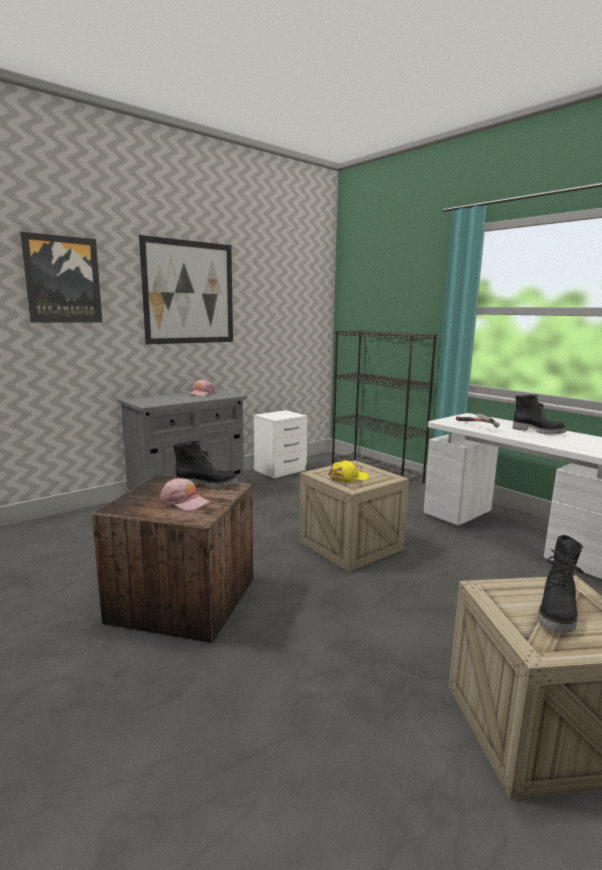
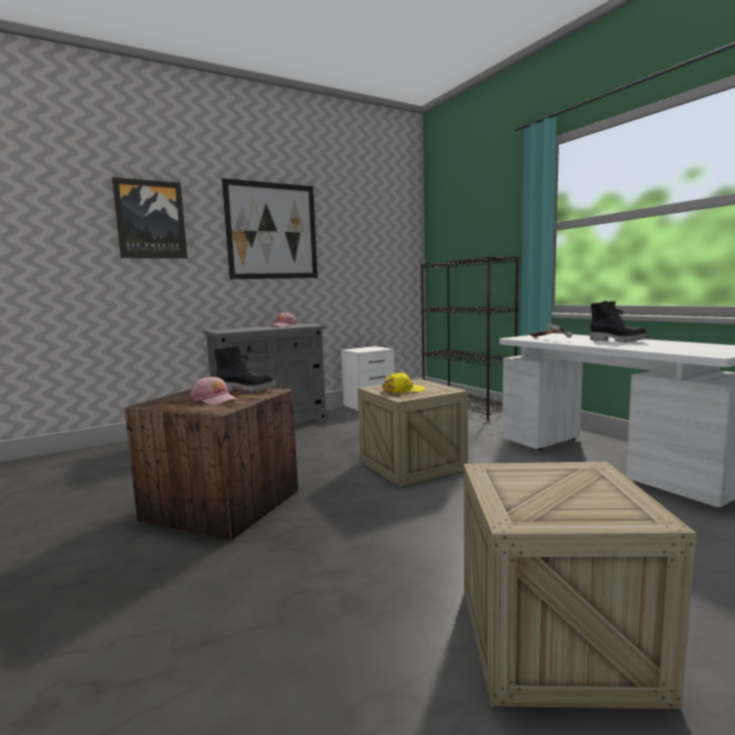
camera: 10 degrees right, 5 degrees down
(558, 613) = (562, 490): black boot -> none

